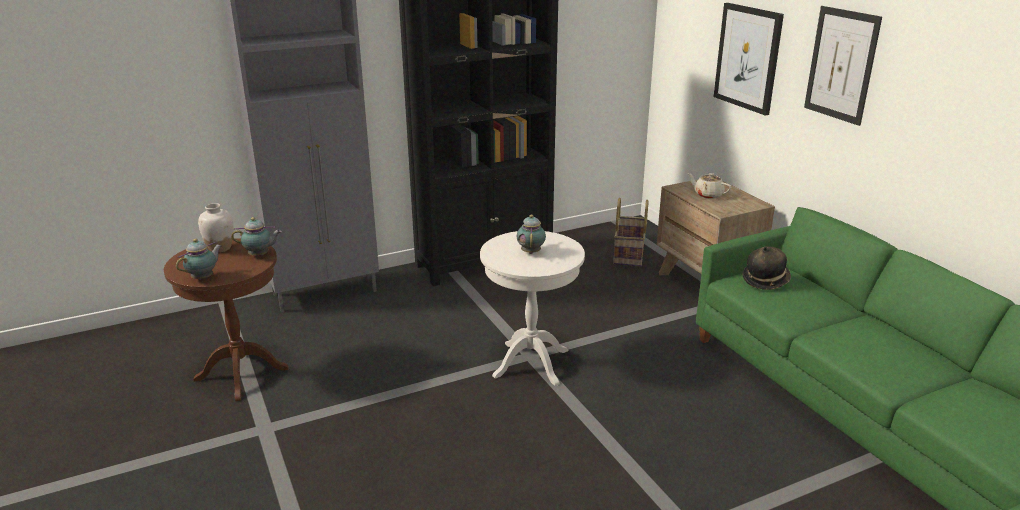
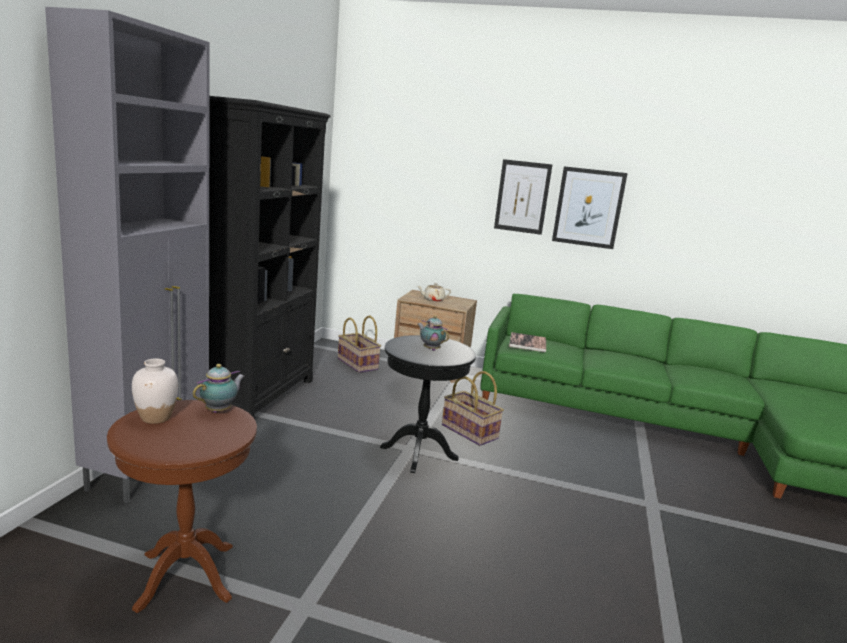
camera: 50 degrees left, 10 degrees down
(204, 277) = (206, 447): teapot -> none
(531, 363) = (419, 453): white side table -> black side table
(622, 365) = (470, 431): none -> basket
(748, 58) = (437, 198): picture -> picture (588, 207)
(765, 280) = (527, 343): hat -> book

